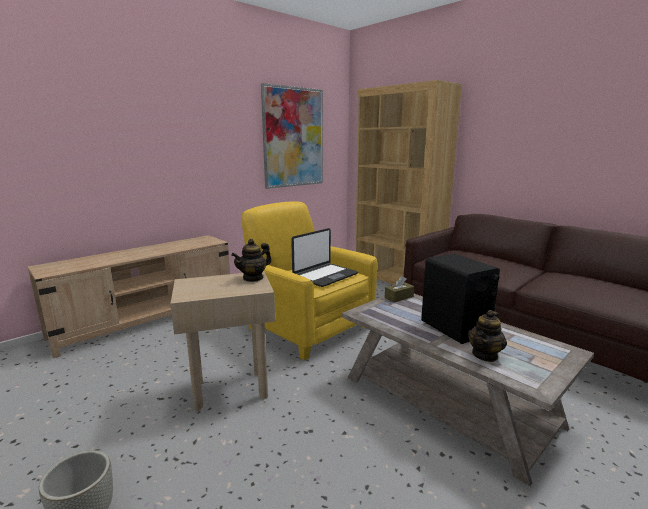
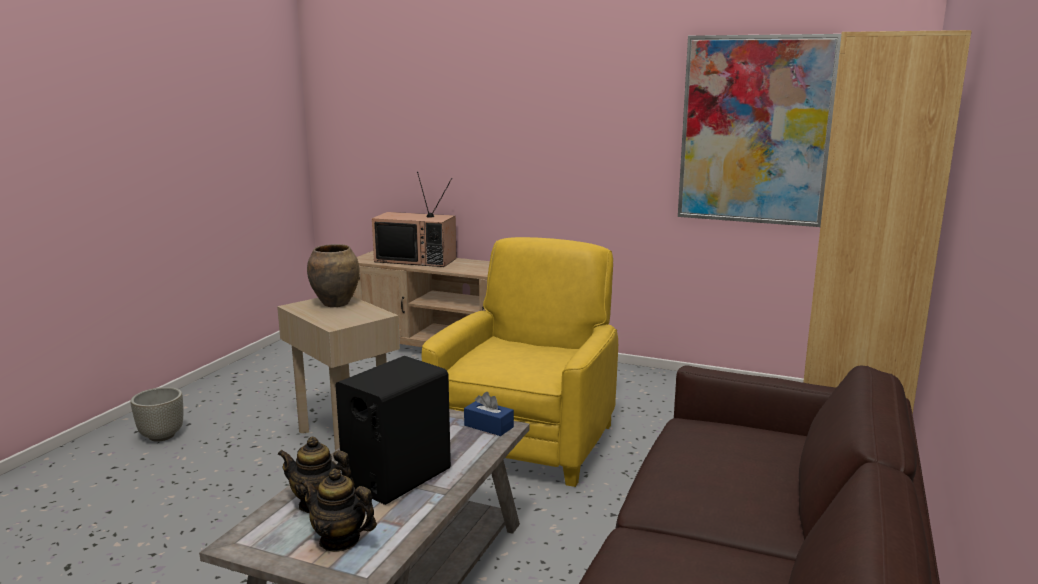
camera: 65 degrees right, 0 degrees up
(98, 259) = (417, 260): none -> television
(205, 283) = (336, 304): none -> brown vase
(253, 278) = (367, 316): teapot -> teapot (339, 540)
(325, 275) = (513, 363): laptop -> none
(399, 297) = (488, 426): brown tissue box -> blue tissue box

